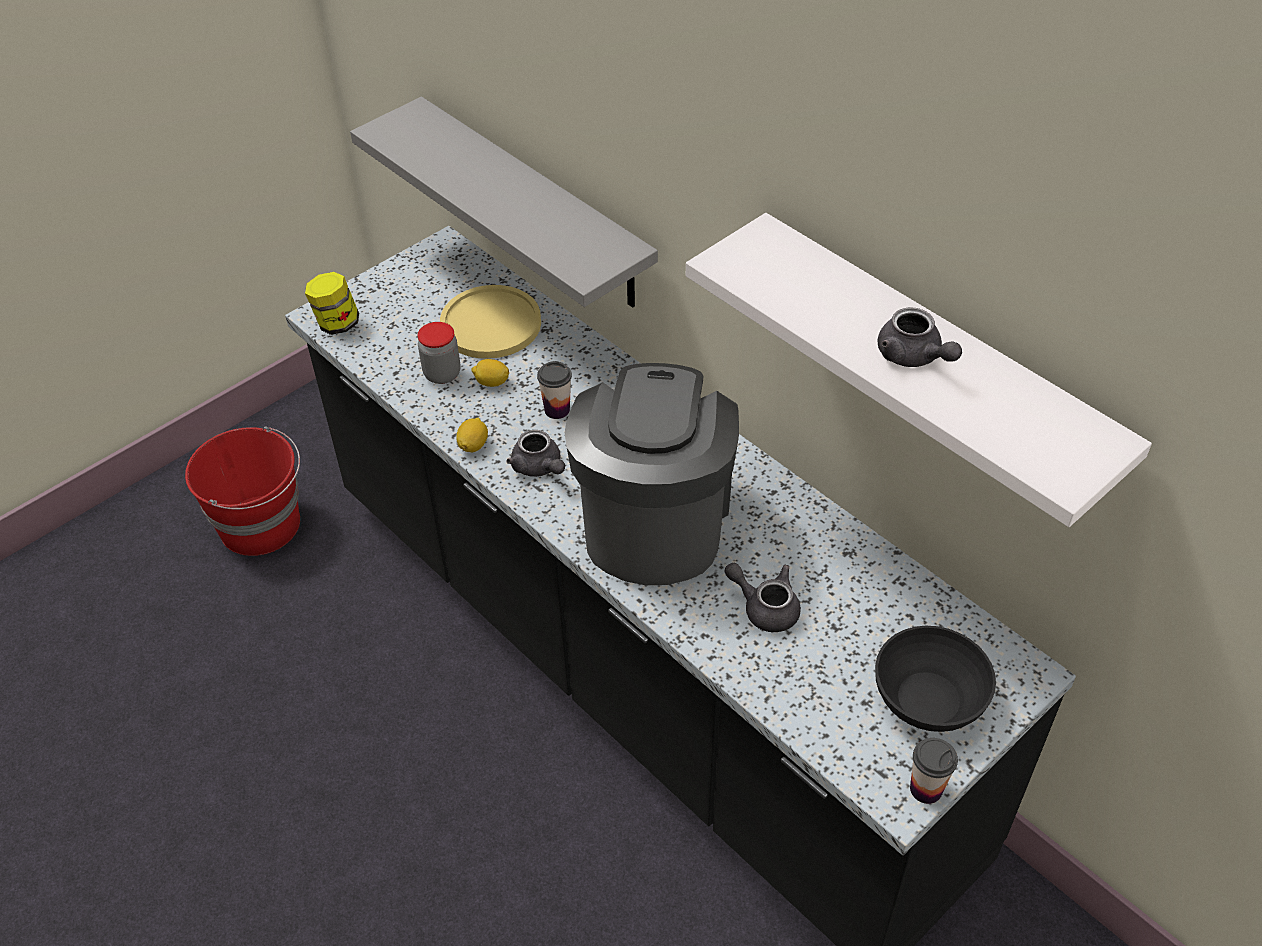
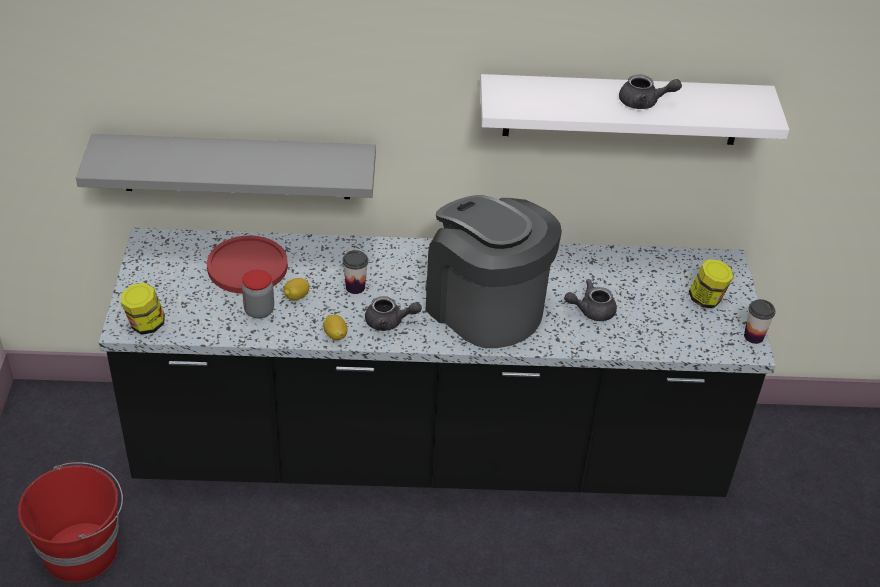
camera: 50 degrees left, 5 degrees down
(491, 324) = (247, 266): yellow plate -> red plate
(928, 698) = (706, 299): black bowl -> jar

